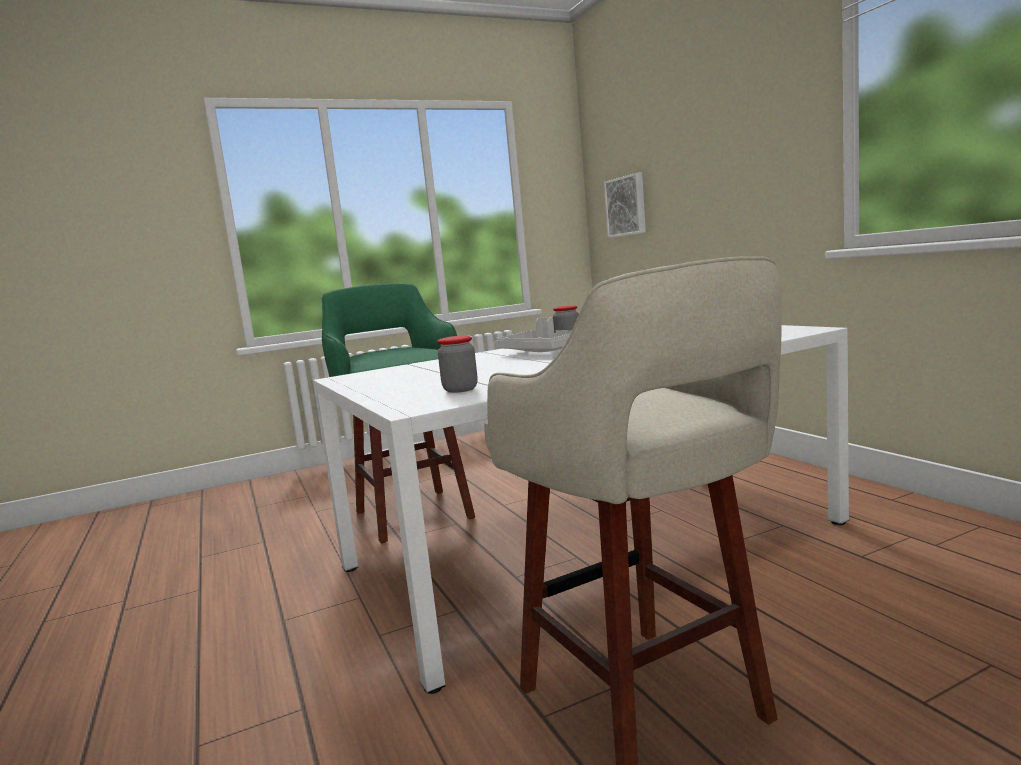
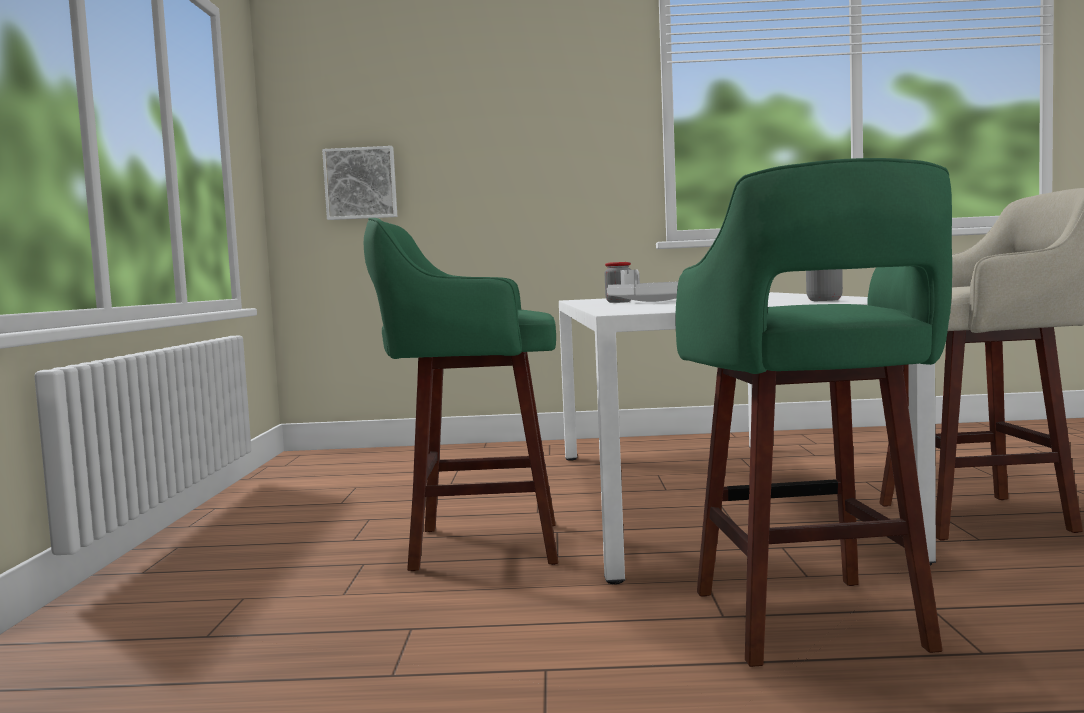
camera: 65 degrees left, 5 degrees down
(263, 657) = (811, 625): none -> green stool

